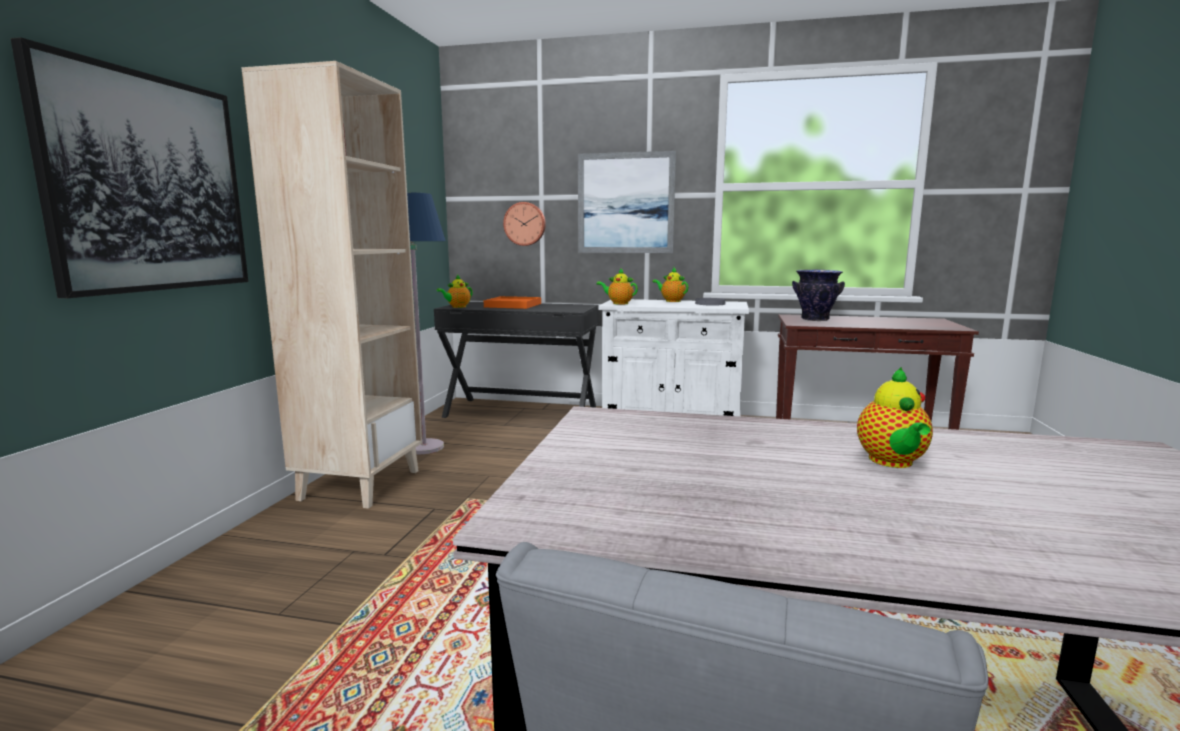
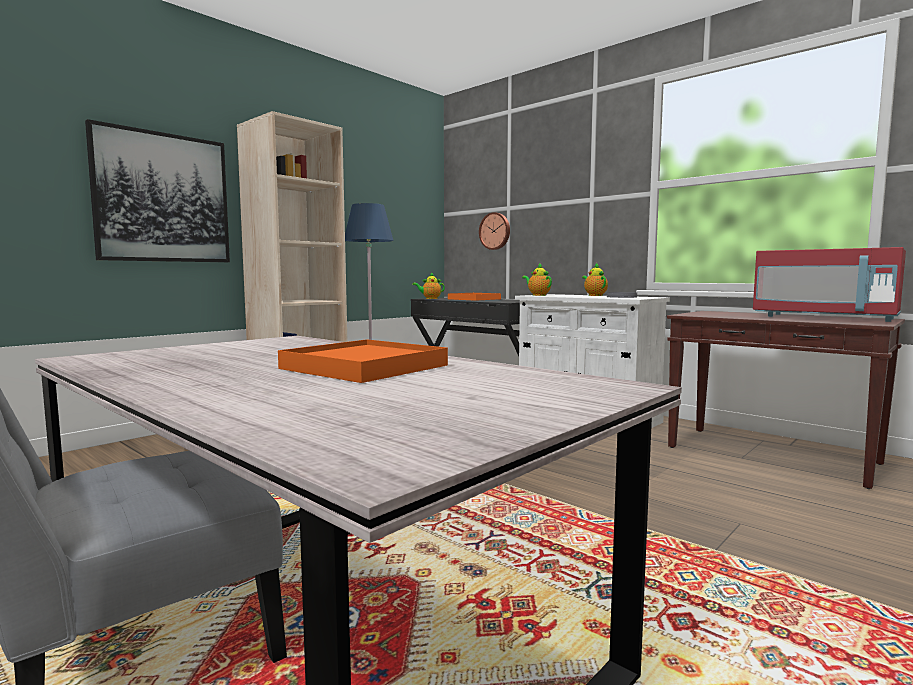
camera: 30 degrees right, 5 degrees down
(625, 203) = (572, 208): picture -> none
(815, 319) = (721, 313): vase -> none
(892, 462) = (364, 367): teapot -> orange tray
(900, 321) = (824, 318): none -> red microwave

